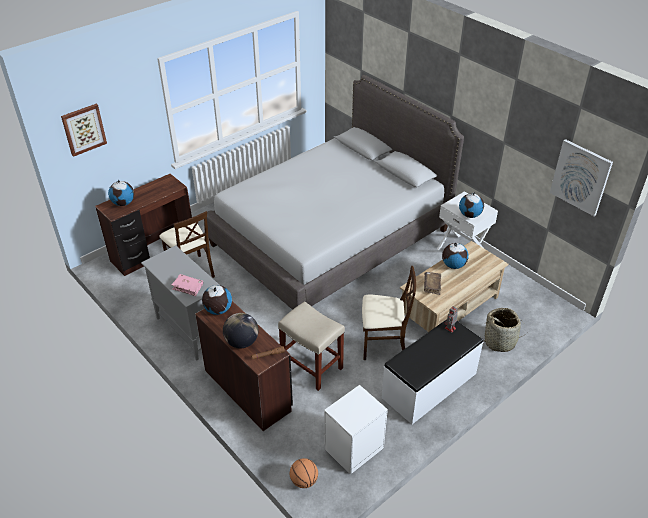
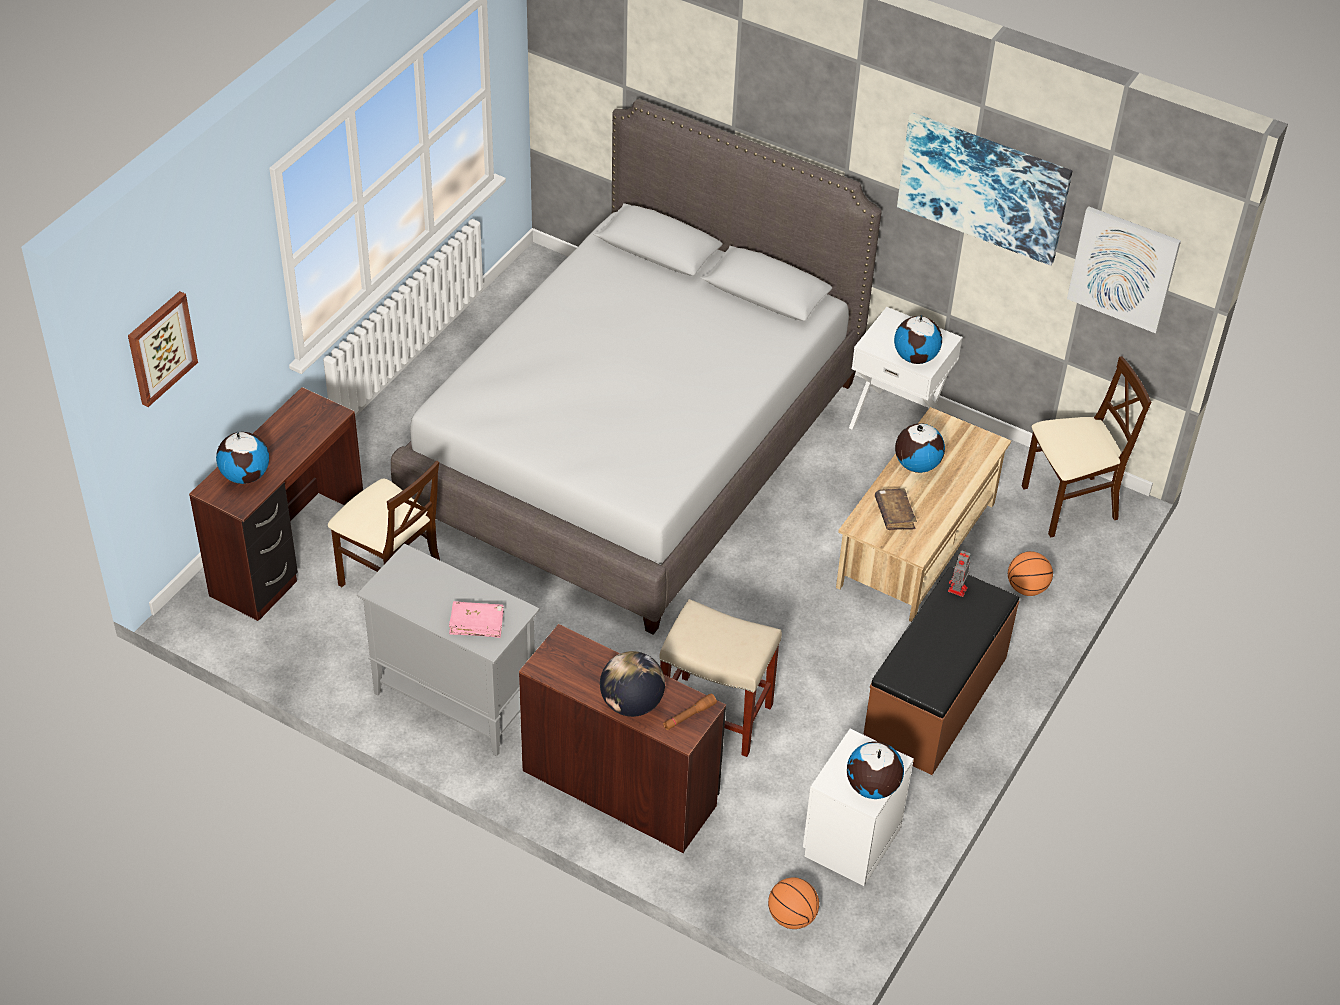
camera: 20 degrees left, 5 degrees up
(218, 310) = (557, 654): globe -> globe (872, 787)
(383, 345) = (826, 643): beige chair -> beige chair (1069, 505)
(430, 386) = (936, 699): white bench -> brown bench
(500, 341) = (1027, 588): basket -> basketball
(513, 126) = (983, 187): none -> picture

